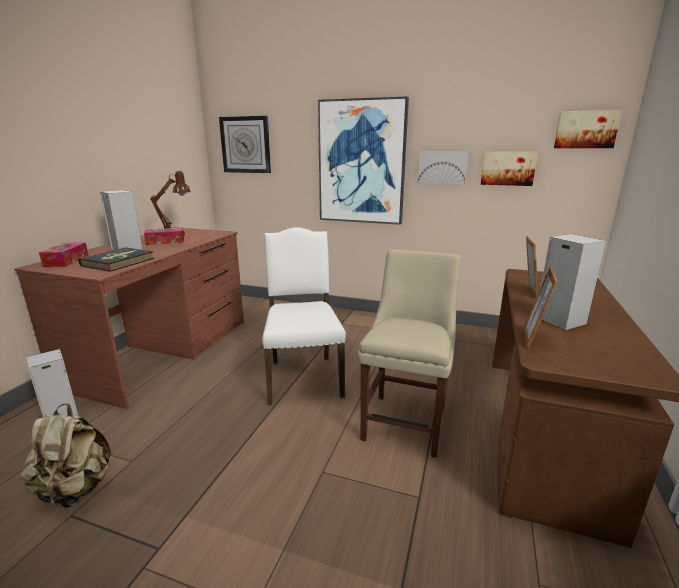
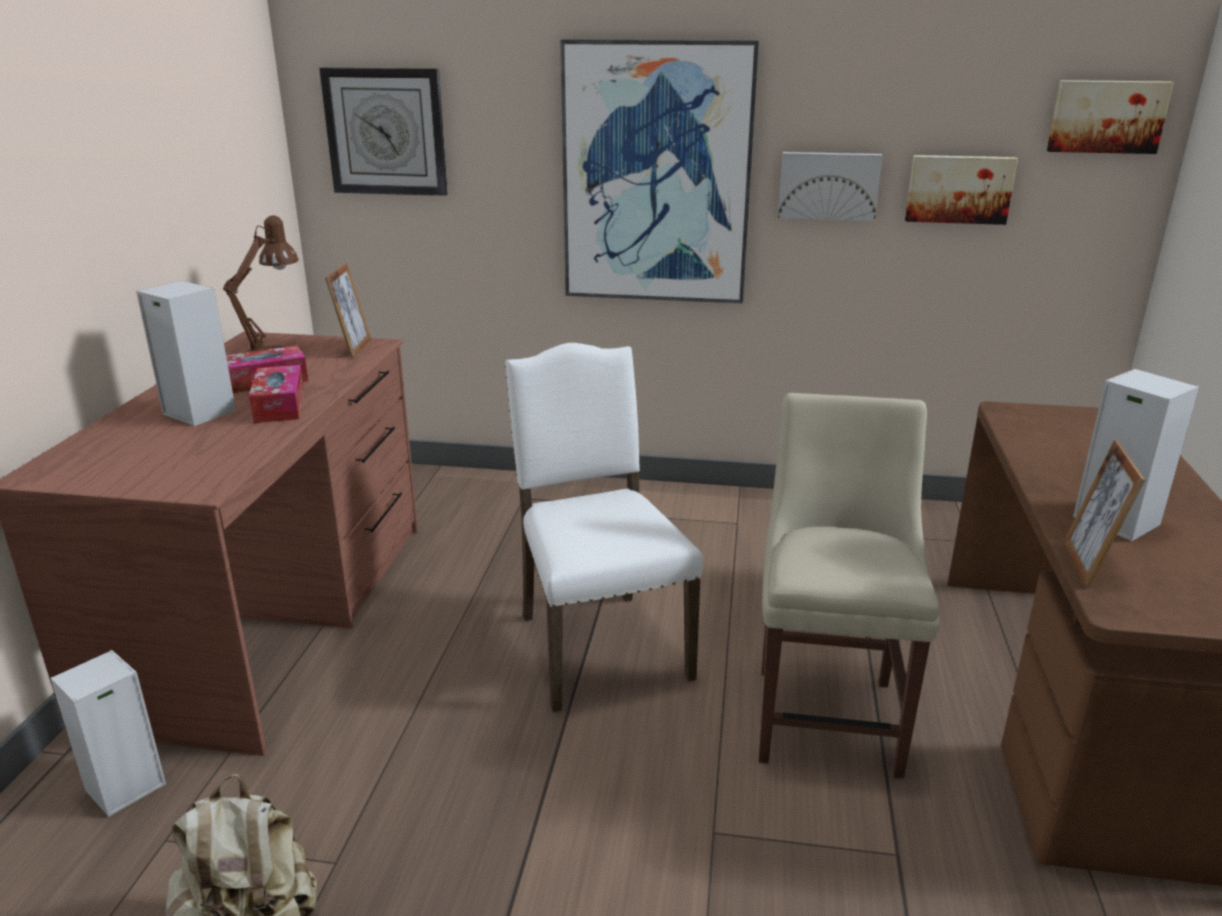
camera: 10 degrees left, 5 degrees up
(66, 261) = (89, 455): tissue box -> tissue box (279, 405)
(118, 262) = (214, 451): book -> none
(527, 291) = (1037, 457): picture frame -> picture frame (353, 348)

